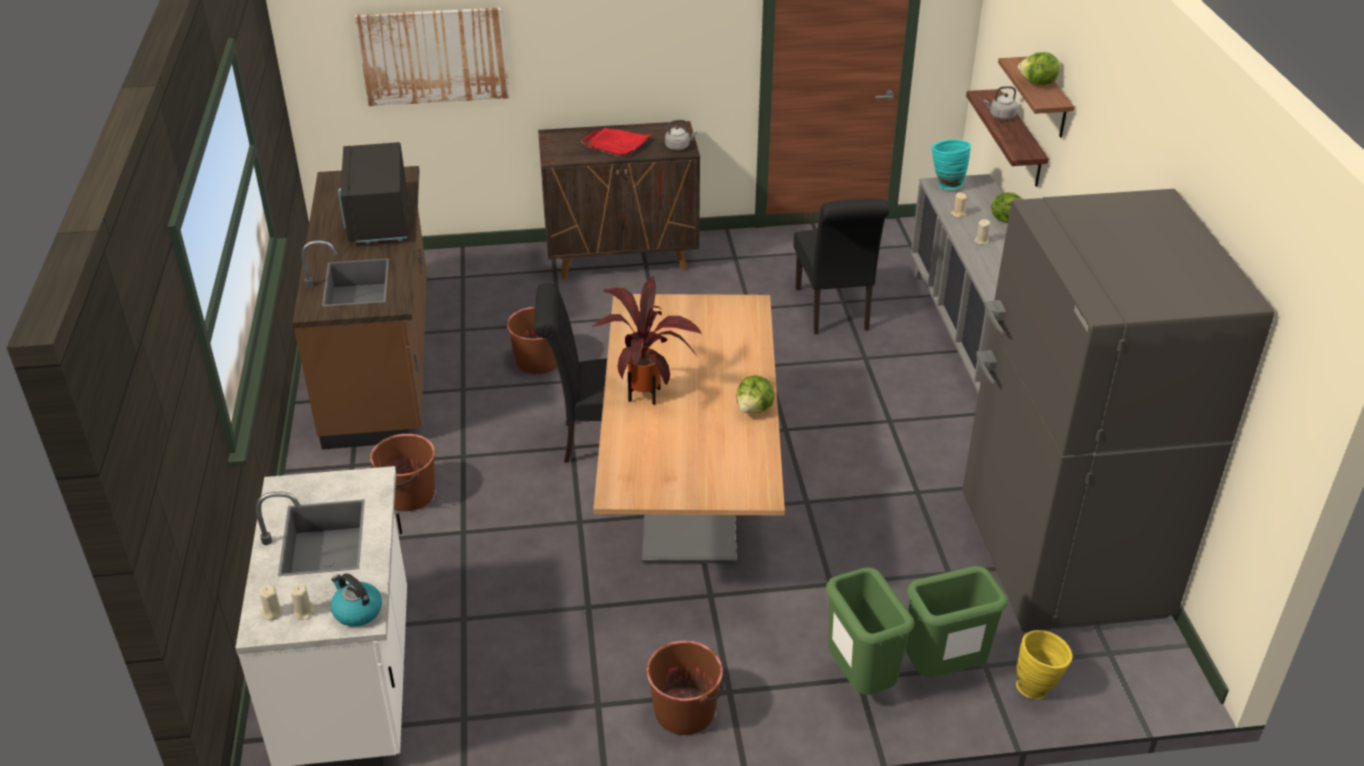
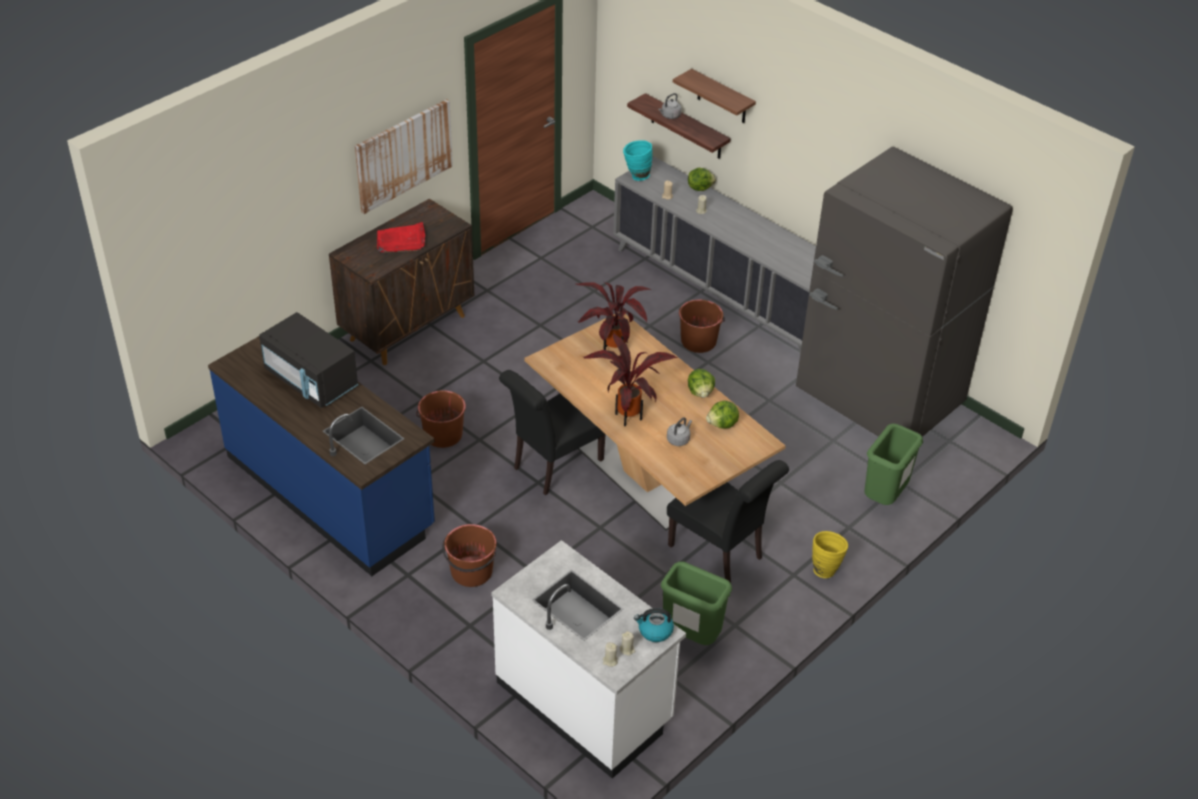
camera: 40 degrees left, 5 degrees up
(381, 361) = (330, 492): brown counter -> blue counter
(434, 56) = (249, 228): picture -> picture (404, 155)
(678, 147) = (448, 224): grey kettle -> grey kettle (679, 439)
(685, 710) = (783, 599): brown bucket -> brown bucket (698, 341)
(711, 326) = (612, 350): none -> potted plant
(834, 312) = (596, 301): black chair -> black chair (720, 554)
(859, 679) = (849, 528): green trash can -> green trash can (690, 637)
(1037, 83) = (717, 91): lettuce -> lettuce (722, 424)
(1037, 687) = (935, 479): yellow vase -> yellow vase (825, 568)

